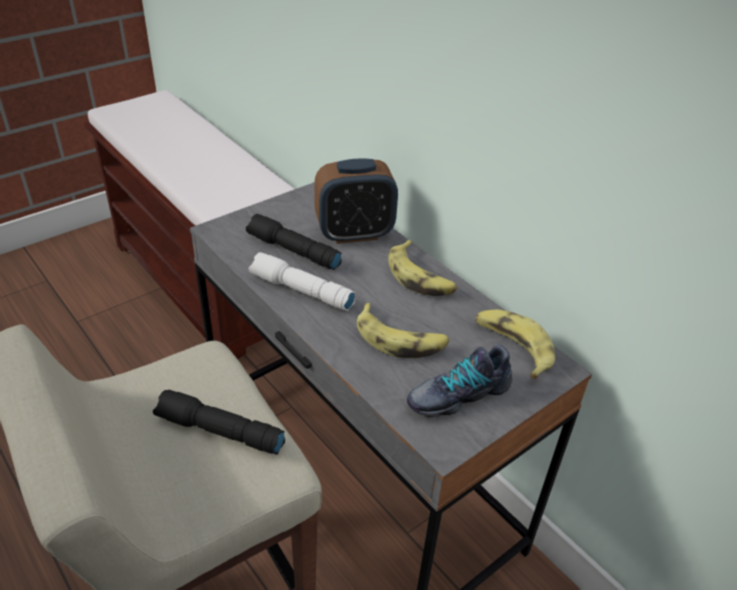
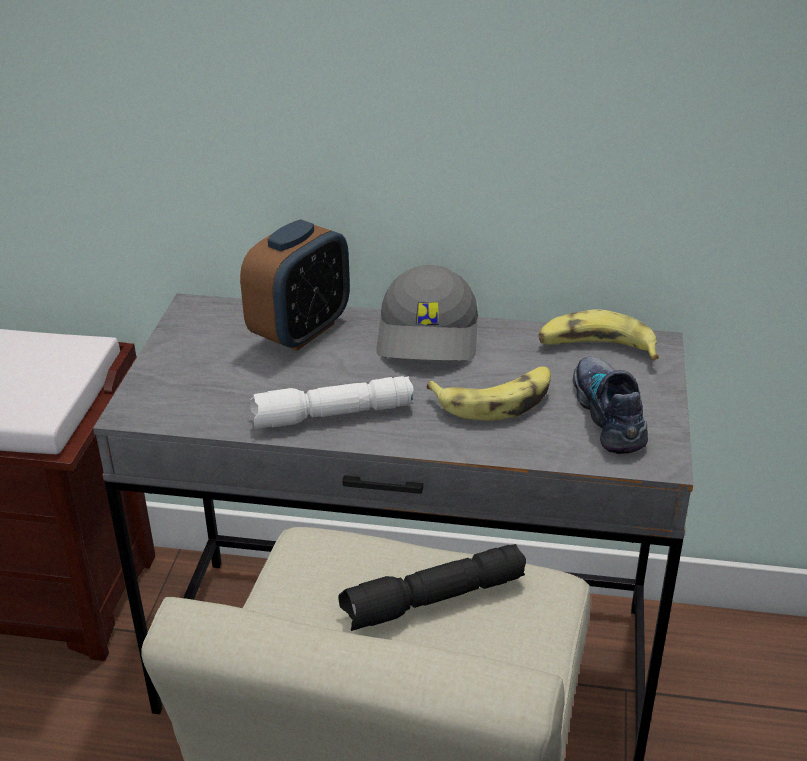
camera: 40 degrees left, 5 degrees down
(292, 251) = (260, 384): black flashlight -> none
(420, 277) = (430, 336): banana -> grey cap
(457, 394) = (610, 414): shoe -> shoe turned 150 degrees clockwise

